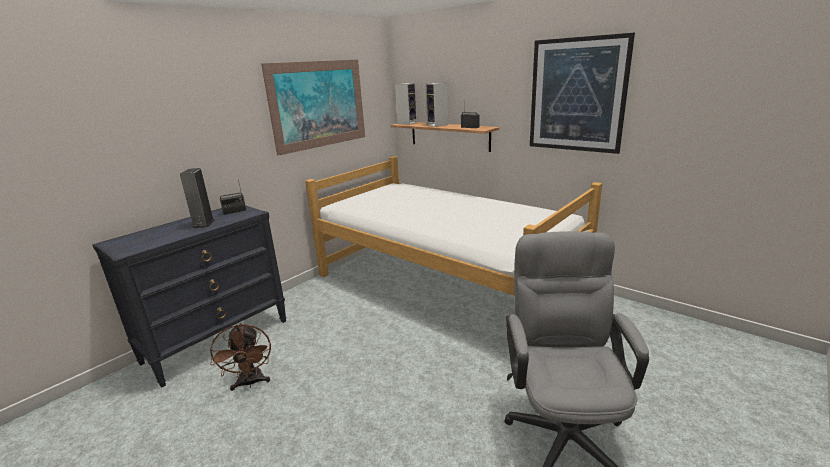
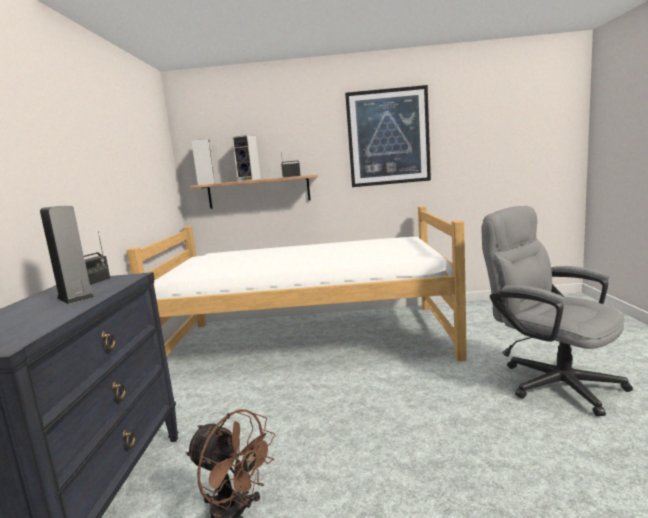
camera: 40 degrees left, 10 degrees down
(319, 104) = (125, 153): picture -> none

